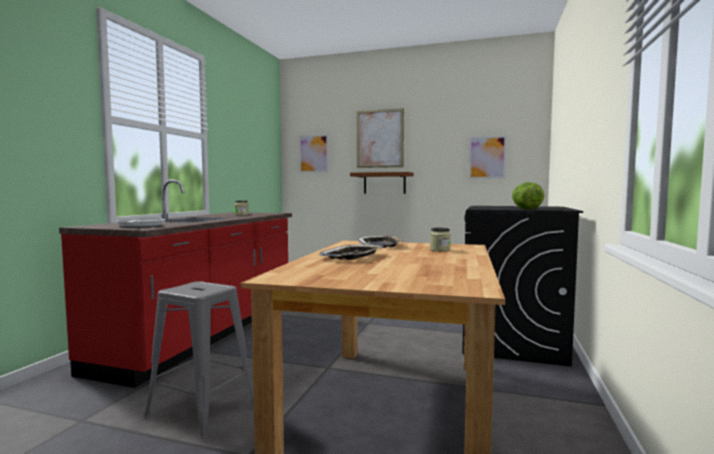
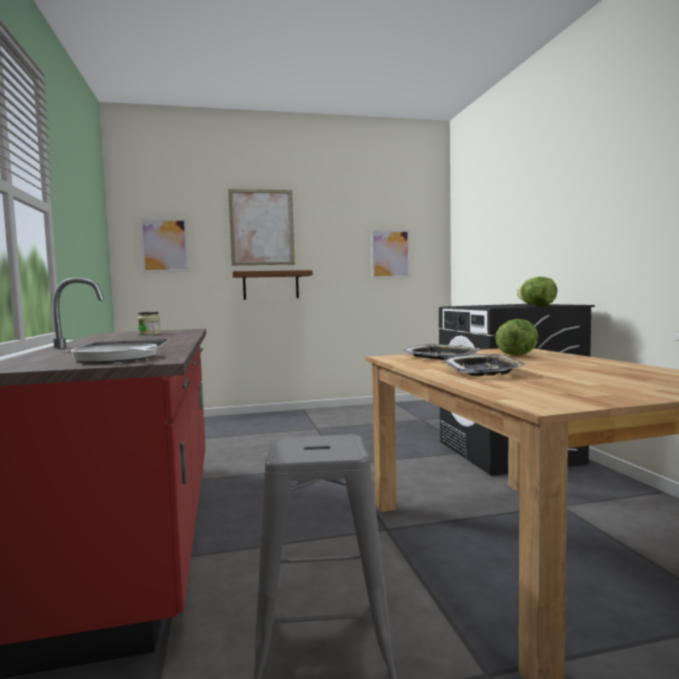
camera: 30 degrees left, 0 degrees up
(439, 250) = (517, 355): jar -> lettuce

